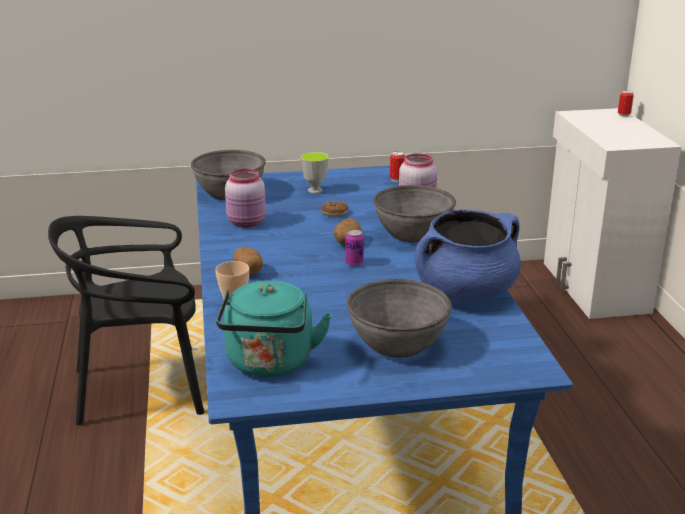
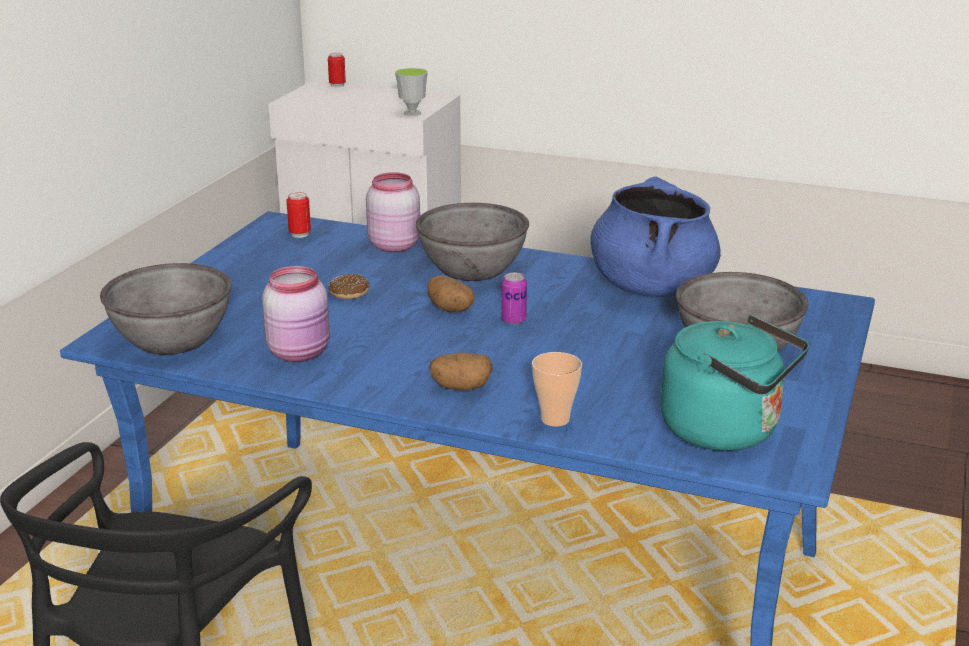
camera: 60 degrees left, 0 degrees up
(315, 190) = (257, 286): cup -> cup (412, 113)

